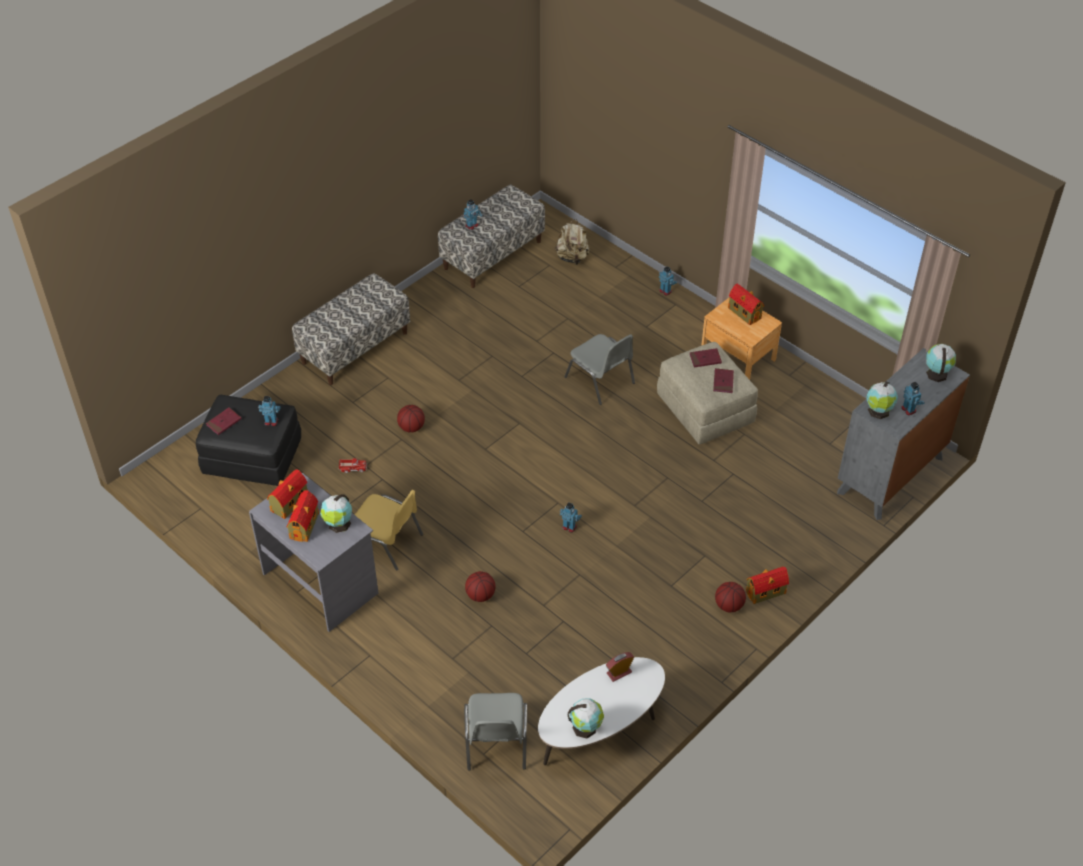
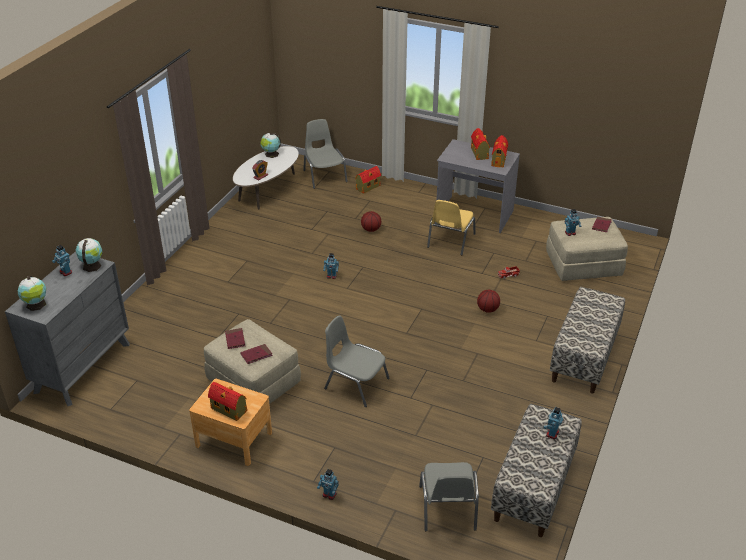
camera: 160 degrees right, 10 degrees down
(252, 457) = (583, 264): black ottoman -> beige ottoman
(338, 525) = (459, 157): globe -> none
(386, 543) = (450, 241): yellow chair -> yellow chair turned 75 degrees counterclockwise
(572, 258) = (448, 509): beige backpack -> grey chair
(729, 606) = (204, 259): basketball -> none
(766, 592) = (179, 271): toy house -> toy house (367, 187)

